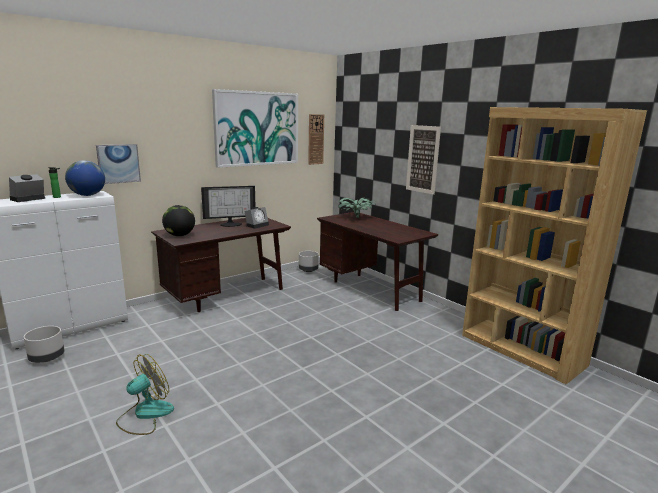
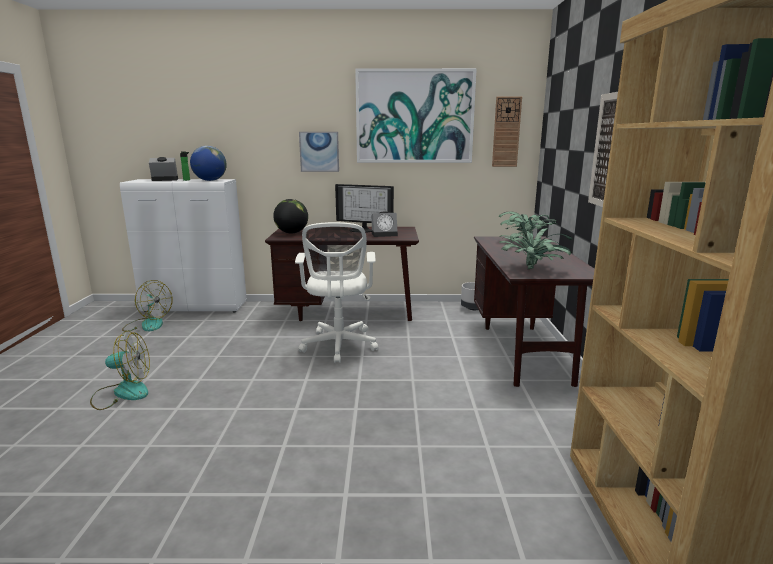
camera: 40 degrees right, 0 degrees up
(47, 358) = (148, 324): grey planter -> fan
(118, 163) = (251, 152): picture -> picture (319, 151)
(262, 321) = (339, 346): none -> white office chair
(397, 235) = (532, 270): none -> potted plant

